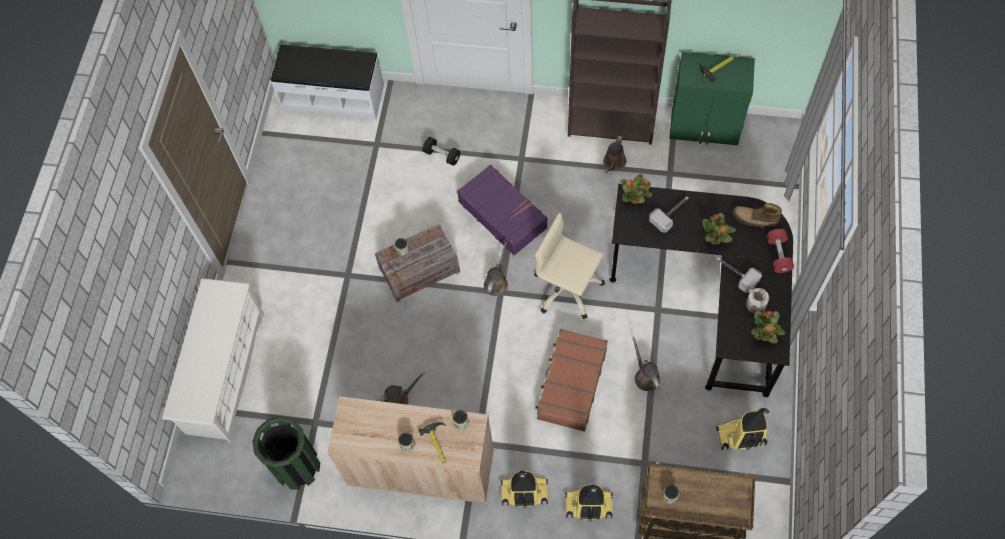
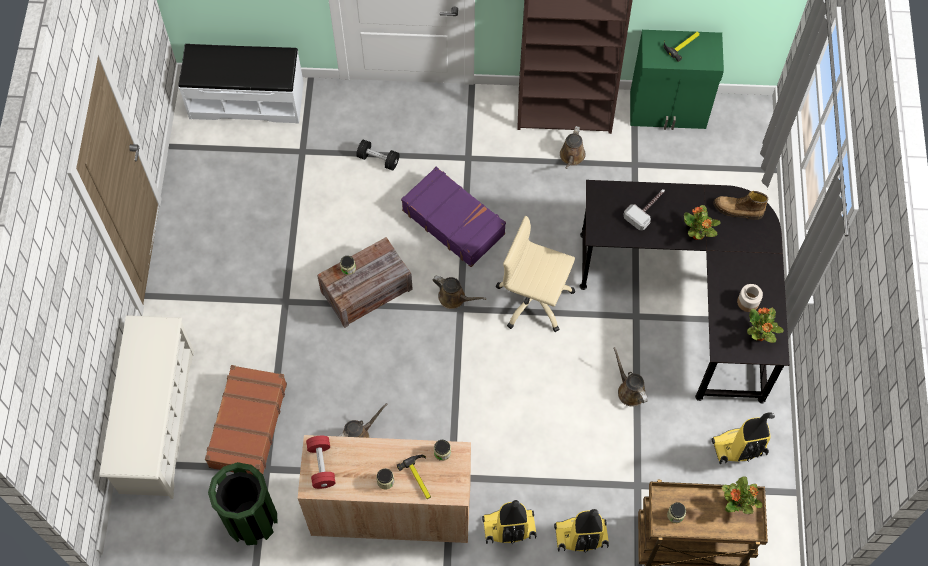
camera: 10 degrees left, 0 degrees up
(496, 282) = (454, 298): brown watering can -> brown watering can turned 105 degrees clockwise
(571, 384) = (548, 404): brown suitcase -> brown suitcase (247, 425)
(635, 199) = (606, 196): potted plant -> potted plant (737, 504)
(735, 273) = (723, 270): hammer -> none
(778, 255) = (767, 247): red dumbbell -> red dumbbell (321, 465)

